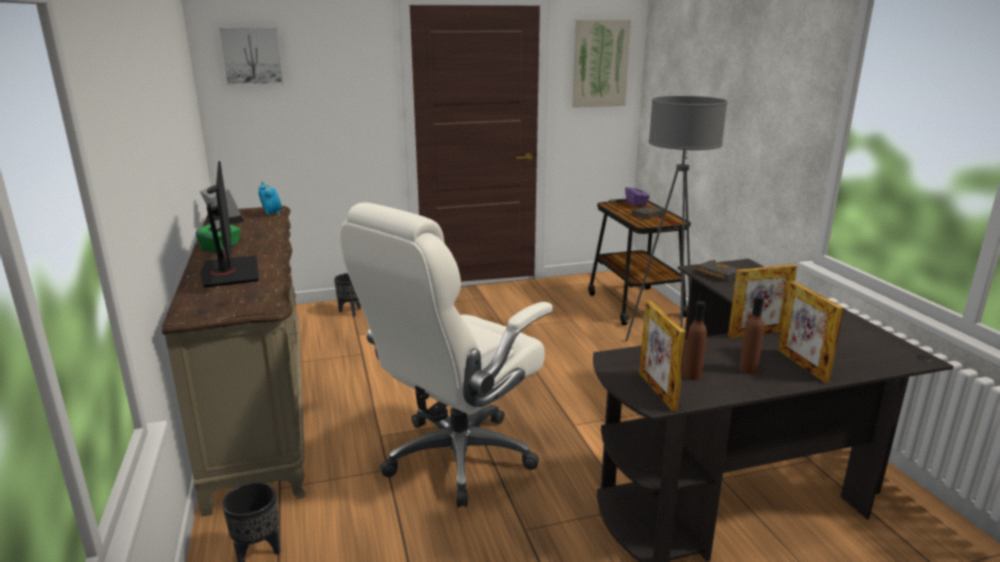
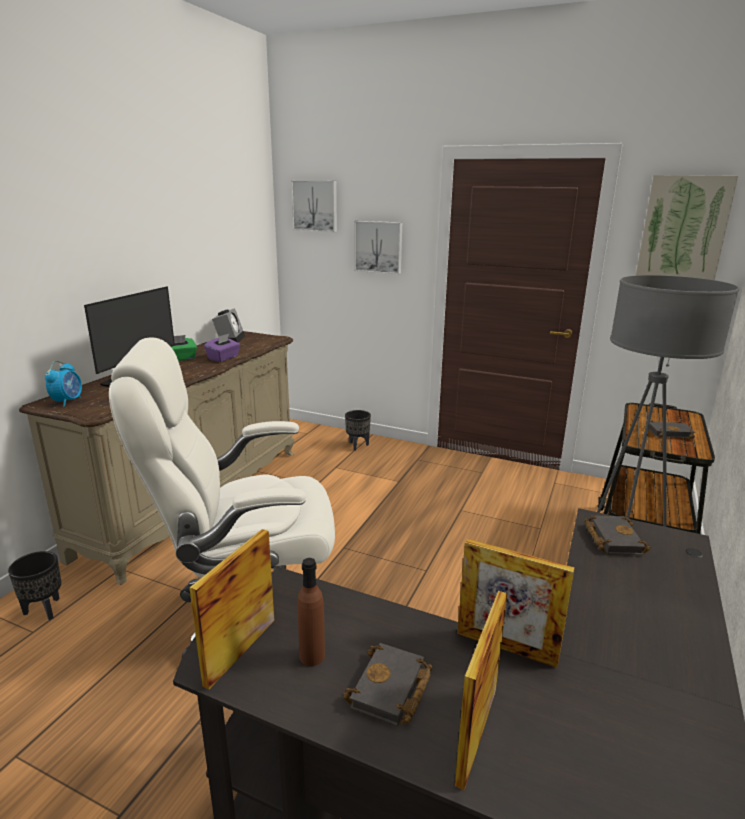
camera: 40 degrees right, 0 degrees up
(271, 214) = (266, 342): alarm clock -> alarm clock (68, 401)
(337, 96) = (378, 247): none -> picture
(636, 203) = (679, 415): purple tissue box -> purple tissue box (223, 358)
(748, 369) = (391, 691): brown bottle -> black book

